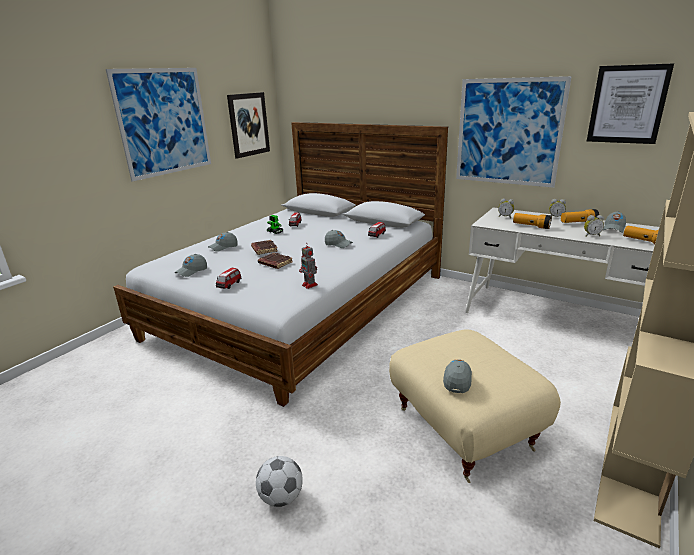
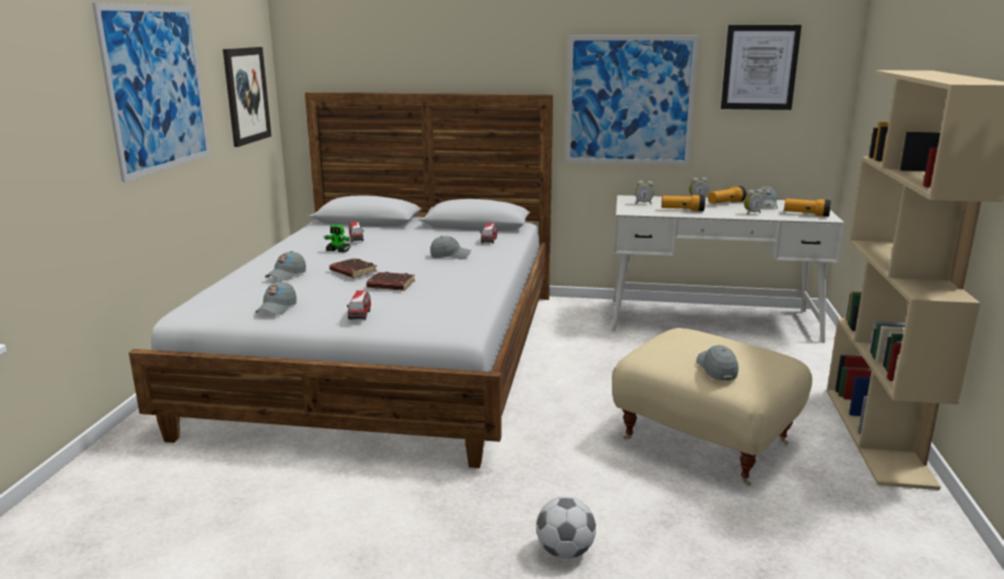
camera: 25 degrees left, 5 degrees down
(310, 285) = (473, 302): toy robot -> none

